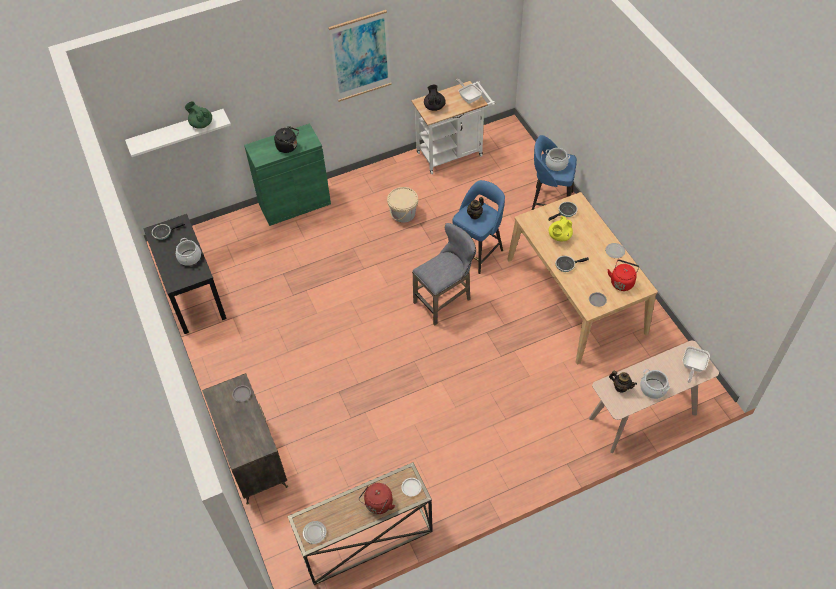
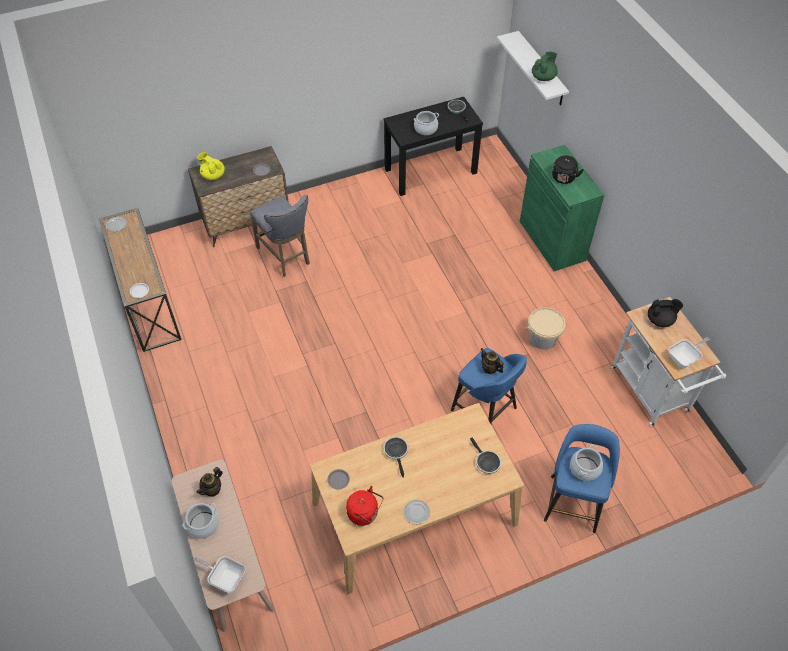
camera: 90 degrees right, 0 degrees up
(360, 56) = (663, 190): picture -> none
(378, 505) = (129, 267): red kettle -> none
(445, 300) = (413, 374): grey stool -> grey stool (285, 257)
(559, 236) = (444, 449): yellow teapot -> yellow teapot (213, 175)

